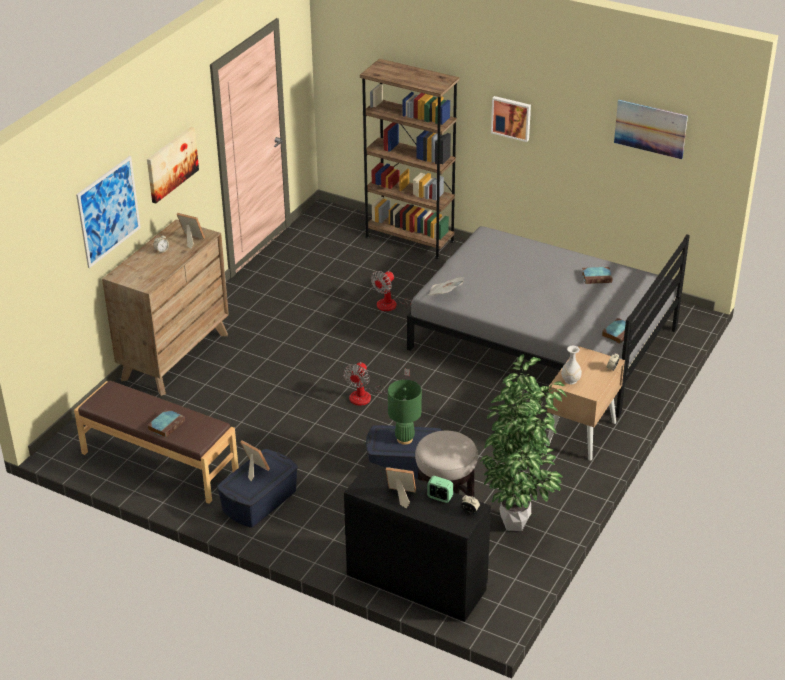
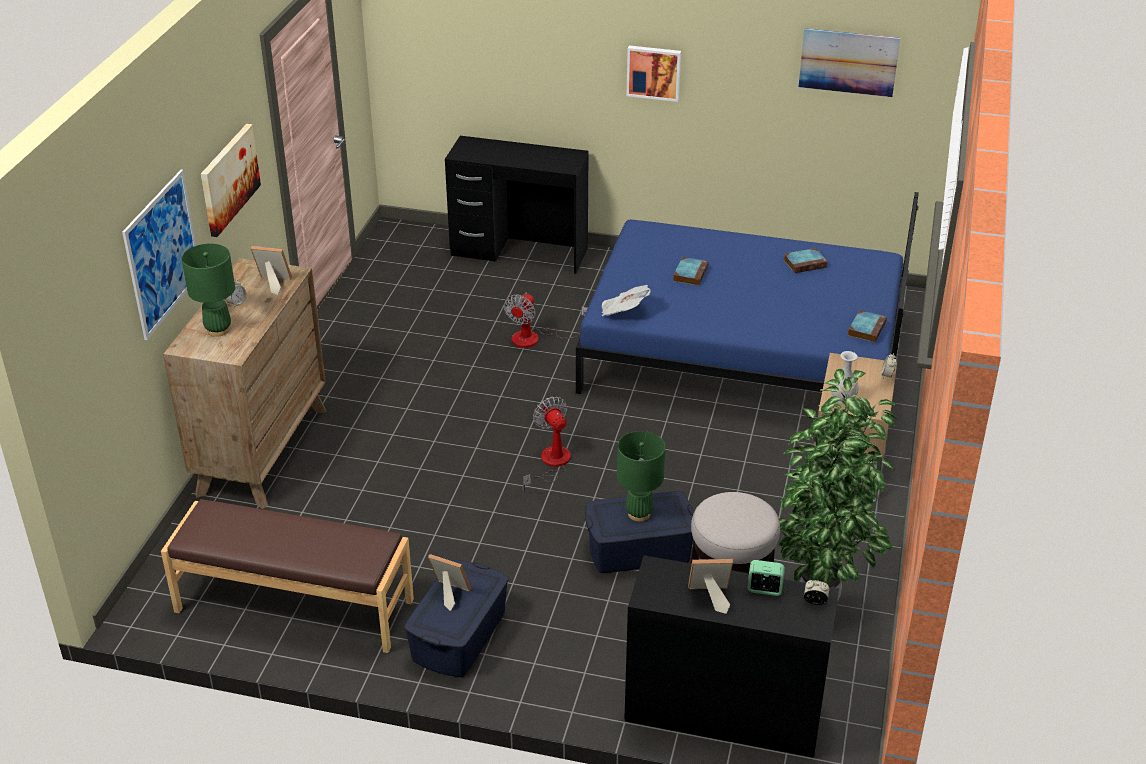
camera: 15 degrees left, 0 degrees up
(143, 267) = (218, 330): none -> green table lamp
(166, 425) = (310, 550): book -> book (690, 273)
(368, 396) = (550, 464): fan -> fan turned 150 degrees clockwise
(409, 239) = (519, 252): brown bookcase -> black desk
(543, 339) = (743, 353): grey bed -> blue bed

